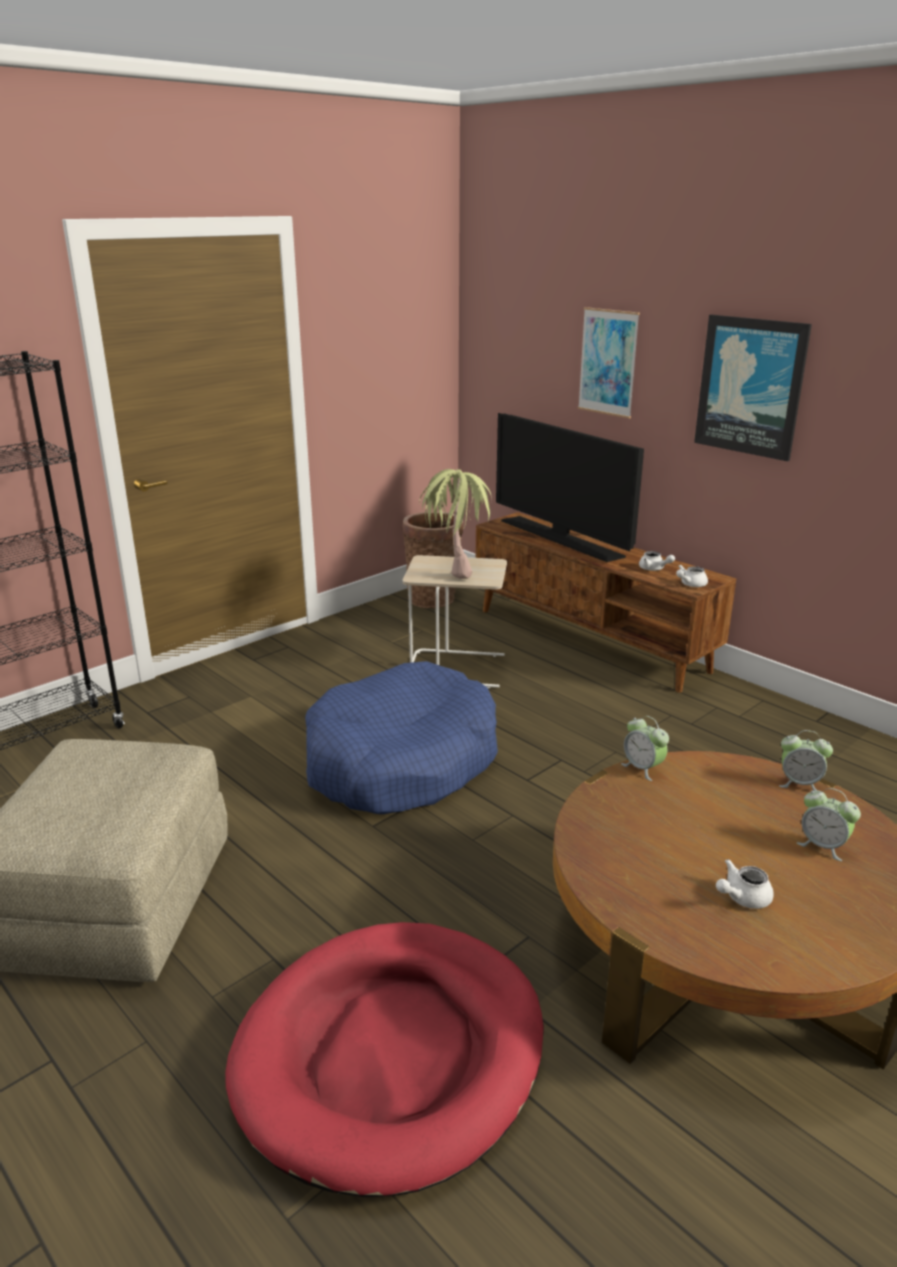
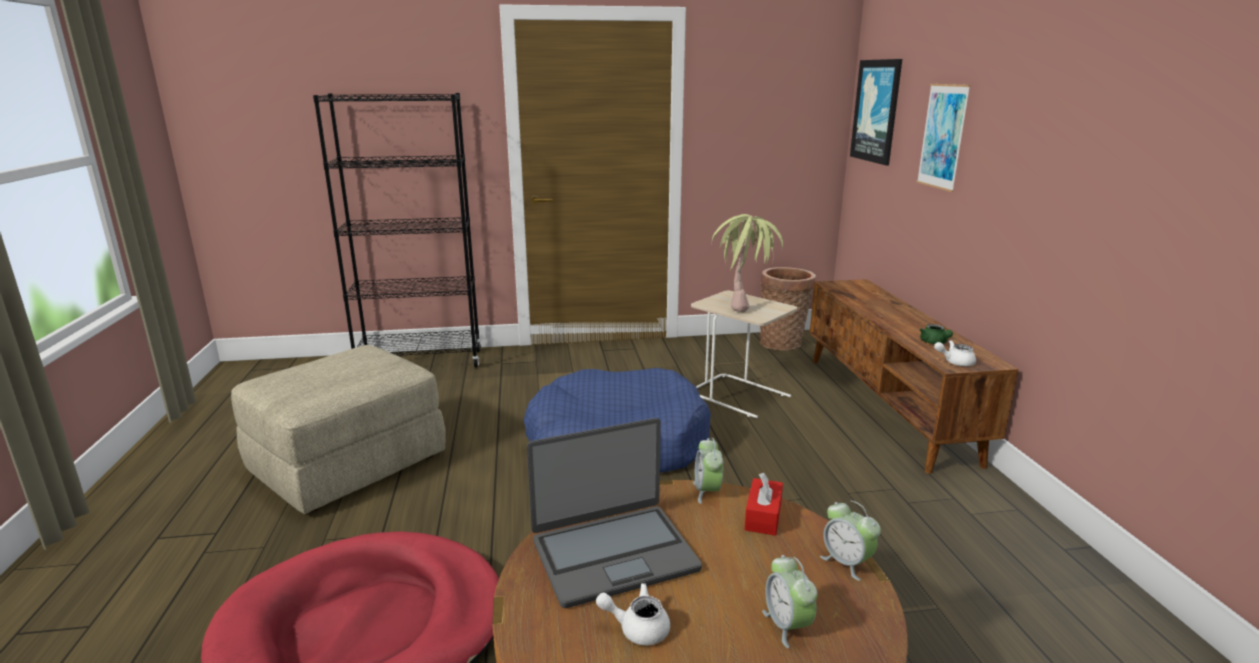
camera: 35 degrees right, 5 degrees down
(561, 539) = (877, 304): television -> none
(649, 851) = (613, 554): none -> laptop
(654, 569) = (934, 343): white teapot -> green teapot
(706, 771) = (763, 516): none -> red tissue box
(751, 386) = (1054, 157): picture -> picture (876, 111)

